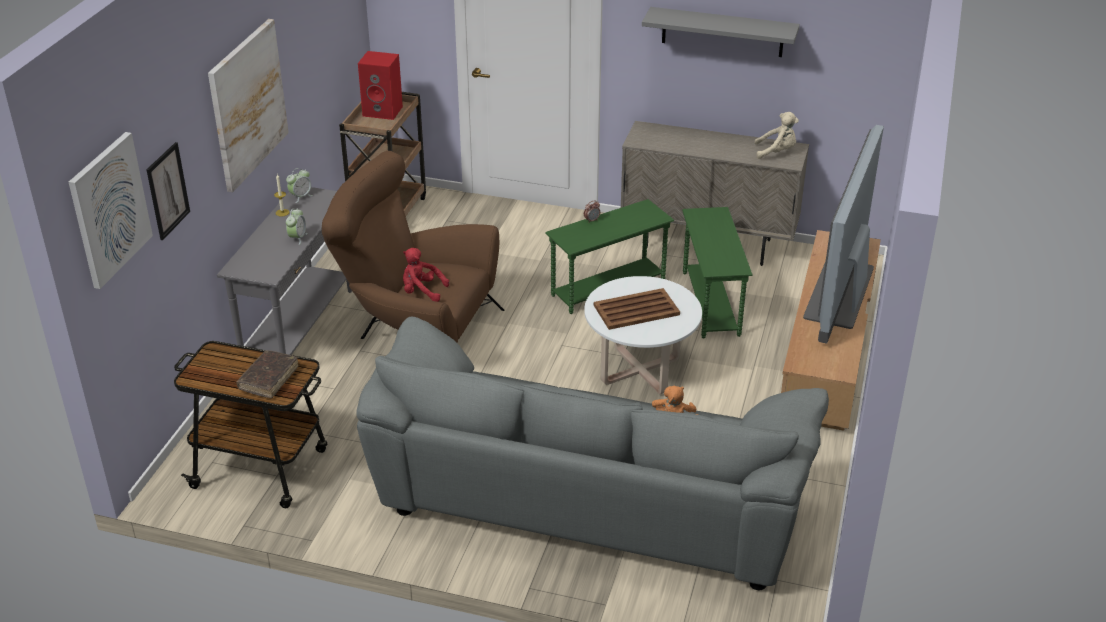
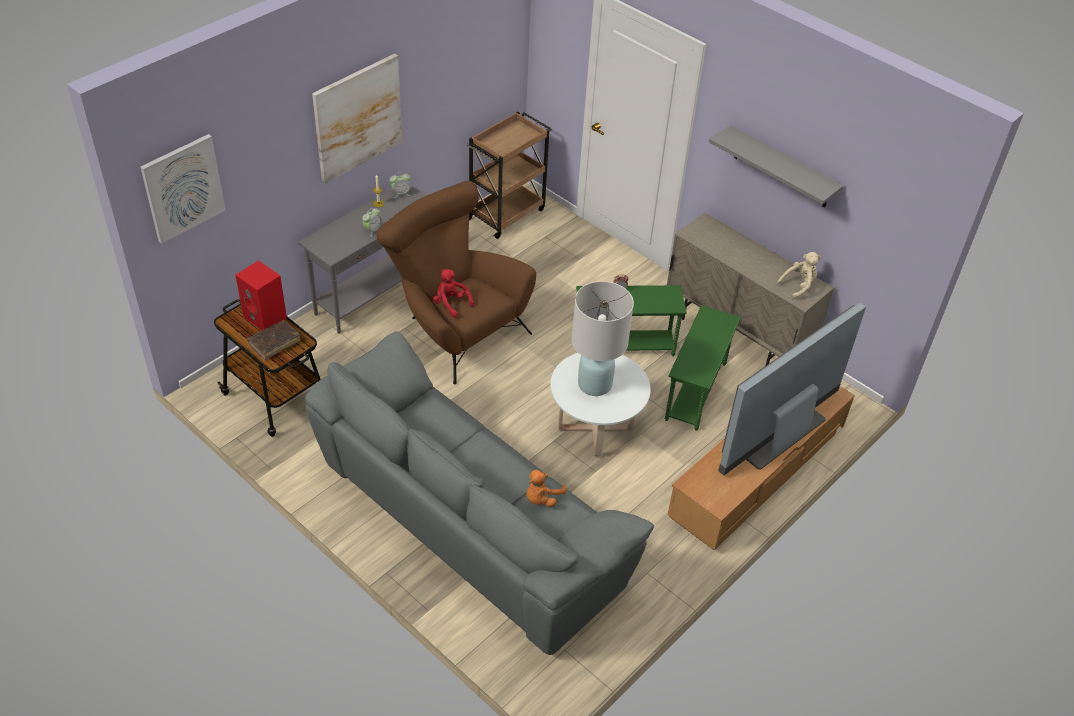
camera: 25 degrees right, 10 degrees up
(168, 191) = (251, 178): picture -> none
(384, 111) = (515, 135): red speaker -> red speaker (266, 317)
(637, 310) = (595, 384): brown tray -> white table lamp
(776, 152) = (799, 286): beige plush toy -> beige plush toy turned 60 degrees counterclockwise

